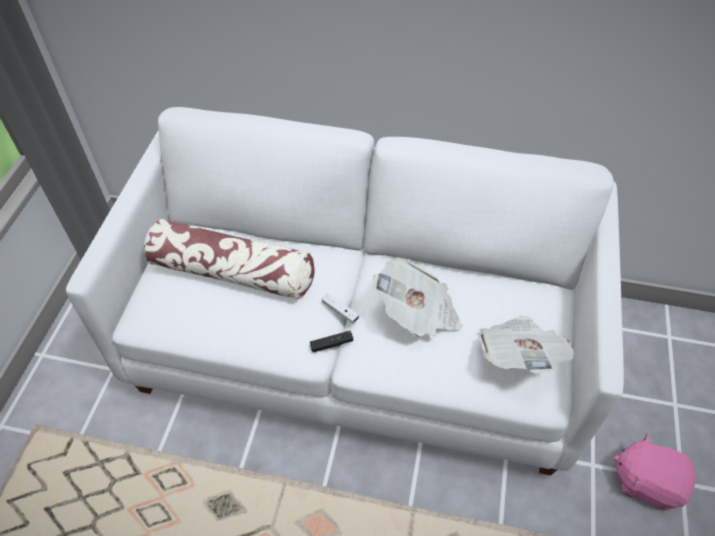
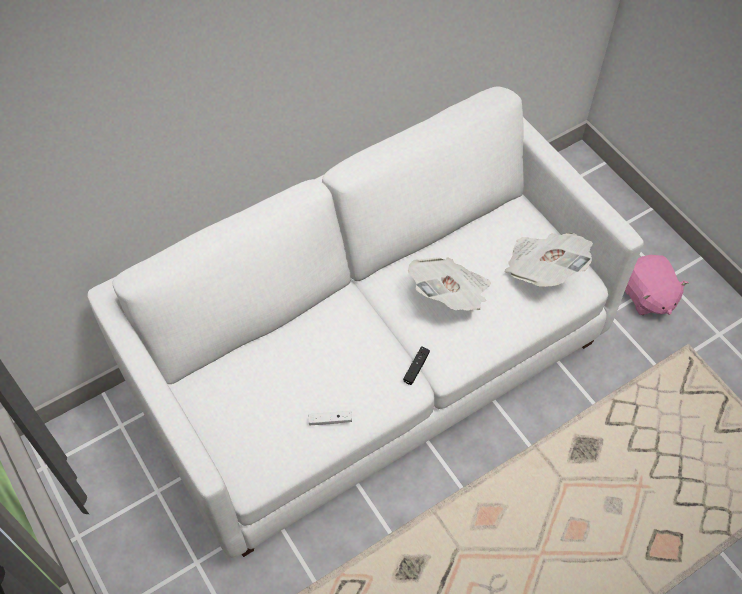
camera: 45 degrees left, 5 degrees up
(233, 272) = (282, 378): pillow -> none
(340, 311) = (395, 339): white game controller -> white game controller (330, 420)
(646, 481) = (647, 296): pink plush toy -> pink plush toy turned 90 degrees counterclockwise

